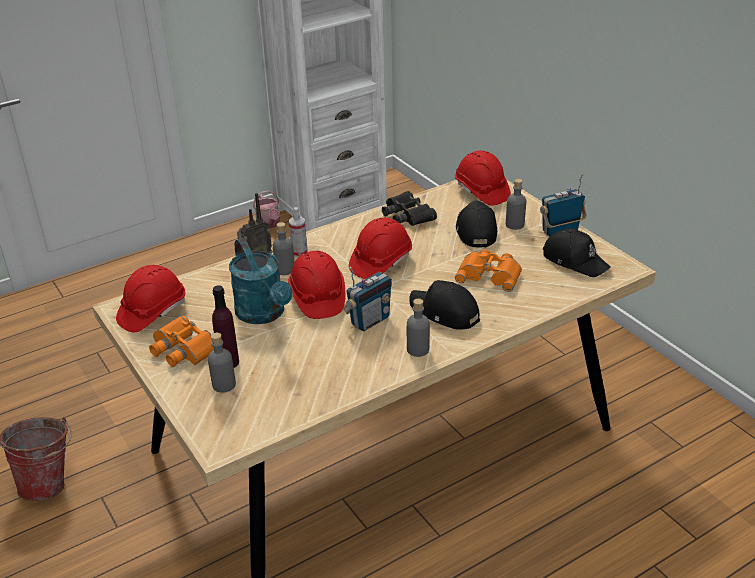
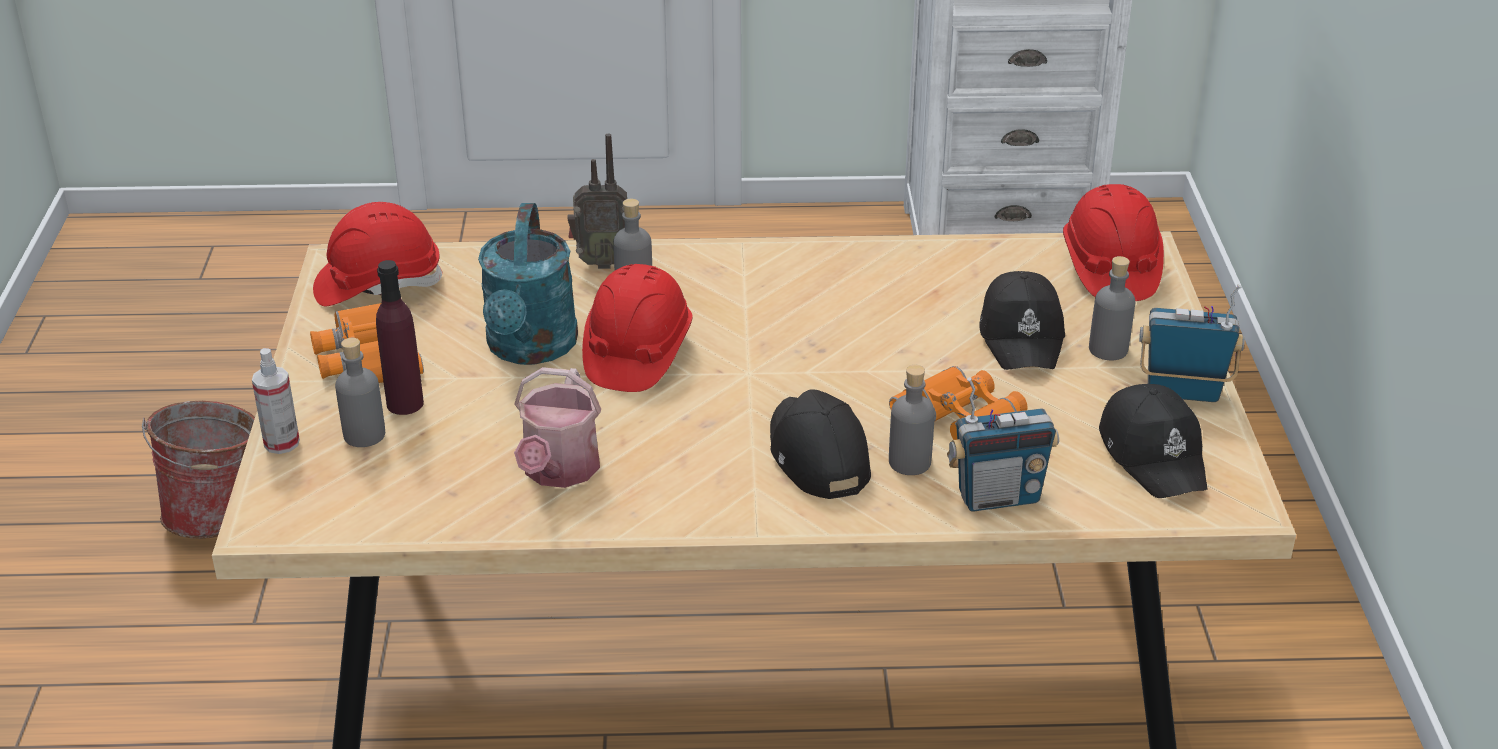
camera: 30 degrees right, 0 degrees up
(269, 224) = (871, 230): watering can -> watering can (558, 471)
(299, 253) = (684, 269): spray bottle -> spray bottle (281, 443)
(369, 321) = (680, 422): radio -> radio (998, 497)
(380, 262) = (799, 331): red hard hat -> none
(407, 215) = (930, 266): black binoculars -> none
(418, 349) = (707, 500): grey bottle -> grey bottle (909, 462)
(475, 231) = (1022, 335): black cap -> black cap turned 150 degrees clockwise

